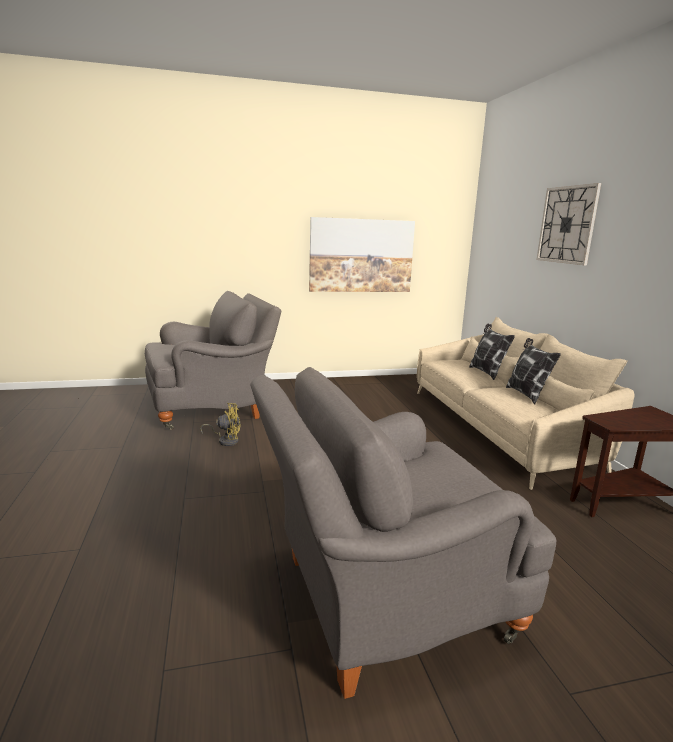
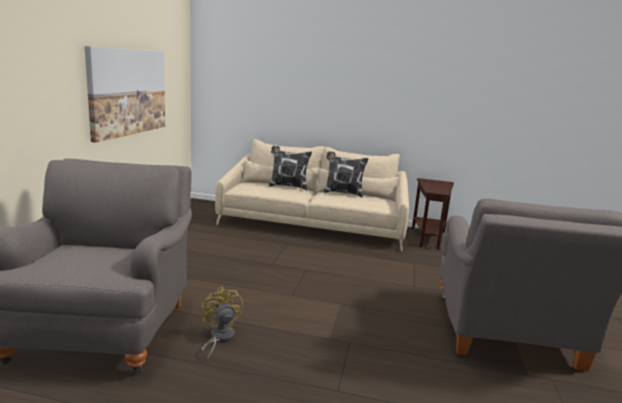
camera: 65 degrees left, 0 degrees up
(226, 440) = (219, 338): yellow fan -> yellow fan turned 45 degrees counterclockwise
(567, 225) = (324, 63): wall clock -> none

